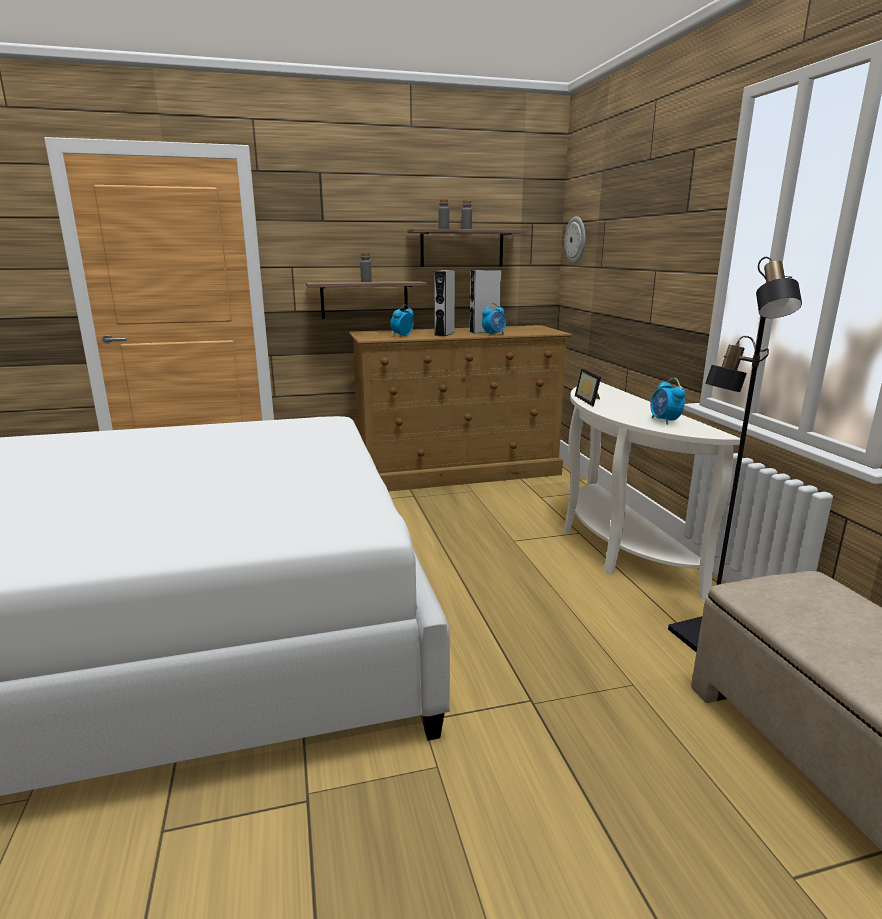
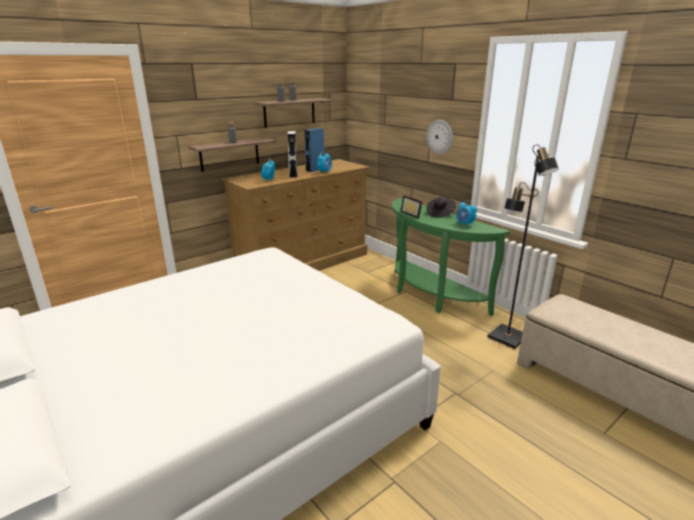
camera: 25 degrees left, 5 degrees up
(484, 332) = (315, 170): grey speaker -> blue speaker
(576, 240) = (361, 104): wall clock -> wall clock (440, 137)
(614, 547) = (429, 296): white console table -> green console table
(639, 404) = (440, 214): none -> black hat

